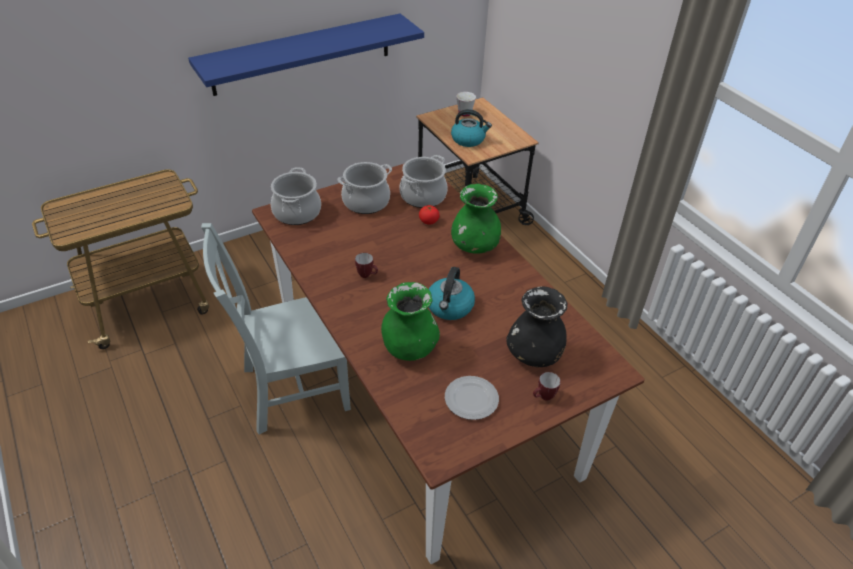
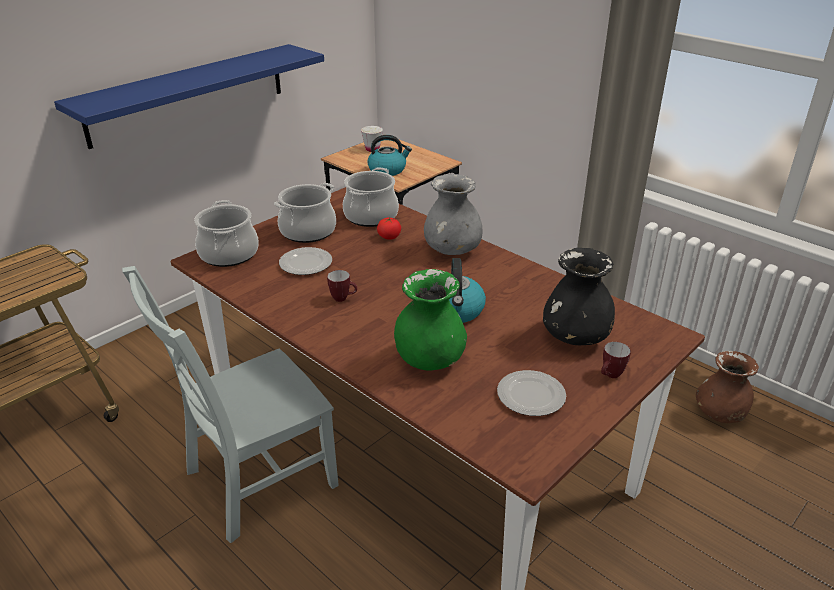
camera: 15 degrees left, 10 degrees down
(351, 234) = (305, 264): none -> plate
(474, 246) = (452, 250): green vase -> grey vase
(692, 428) = (720, 414): none -> brown vase

